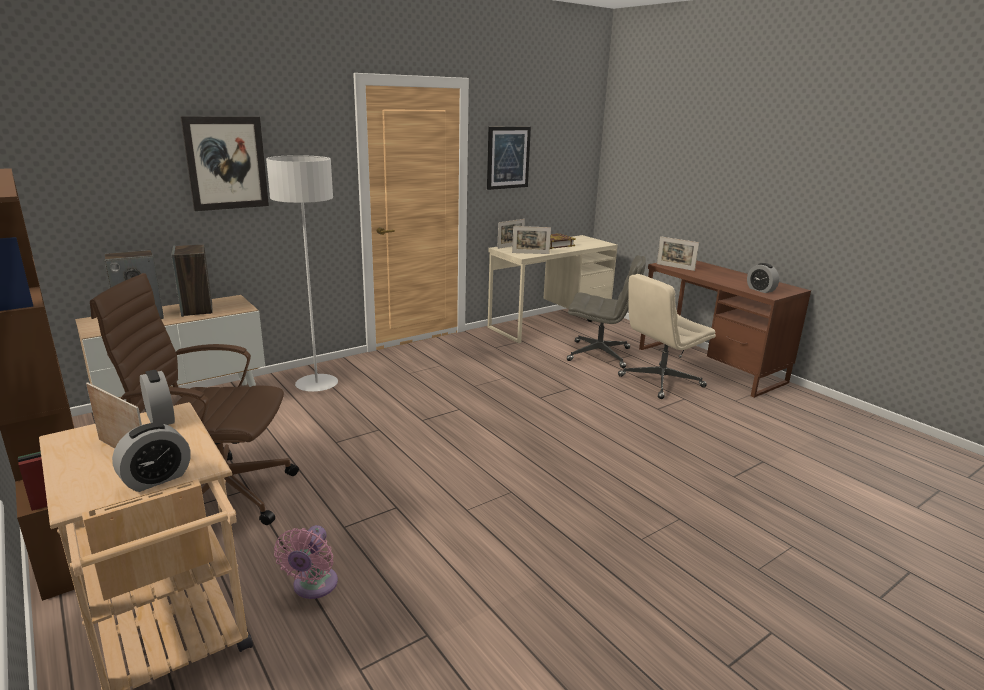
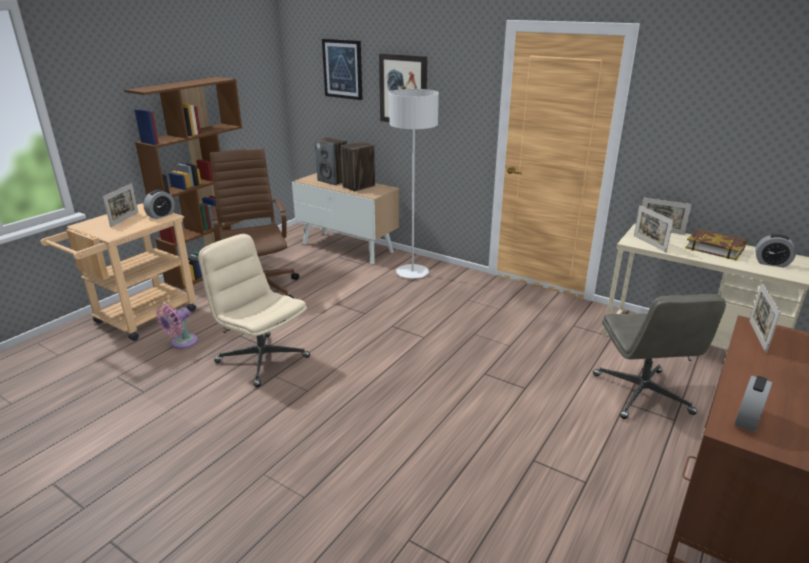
camera: 70 degrees right, 5 degrees up
(156, 479) = (98, 230): alarm clock -> alarm clock (771, 263)
(313, 587) = (181, 343): pink fan -> pink fan turned 45 degrees counterclockwise
(508, 157) = (686, 124): picture -> picture (343, 69)
(660, 382) = (615, 455): beige office chair -> beige office chair (261, 359)

